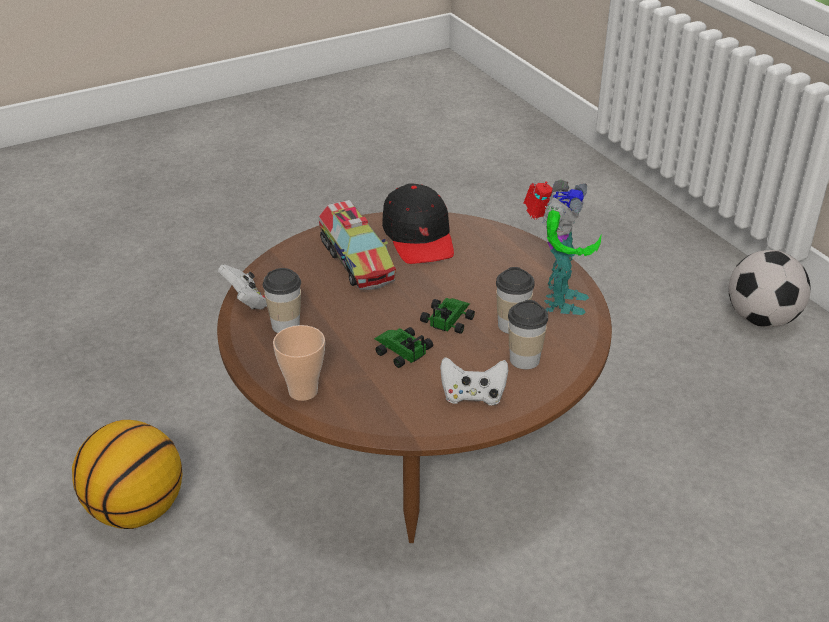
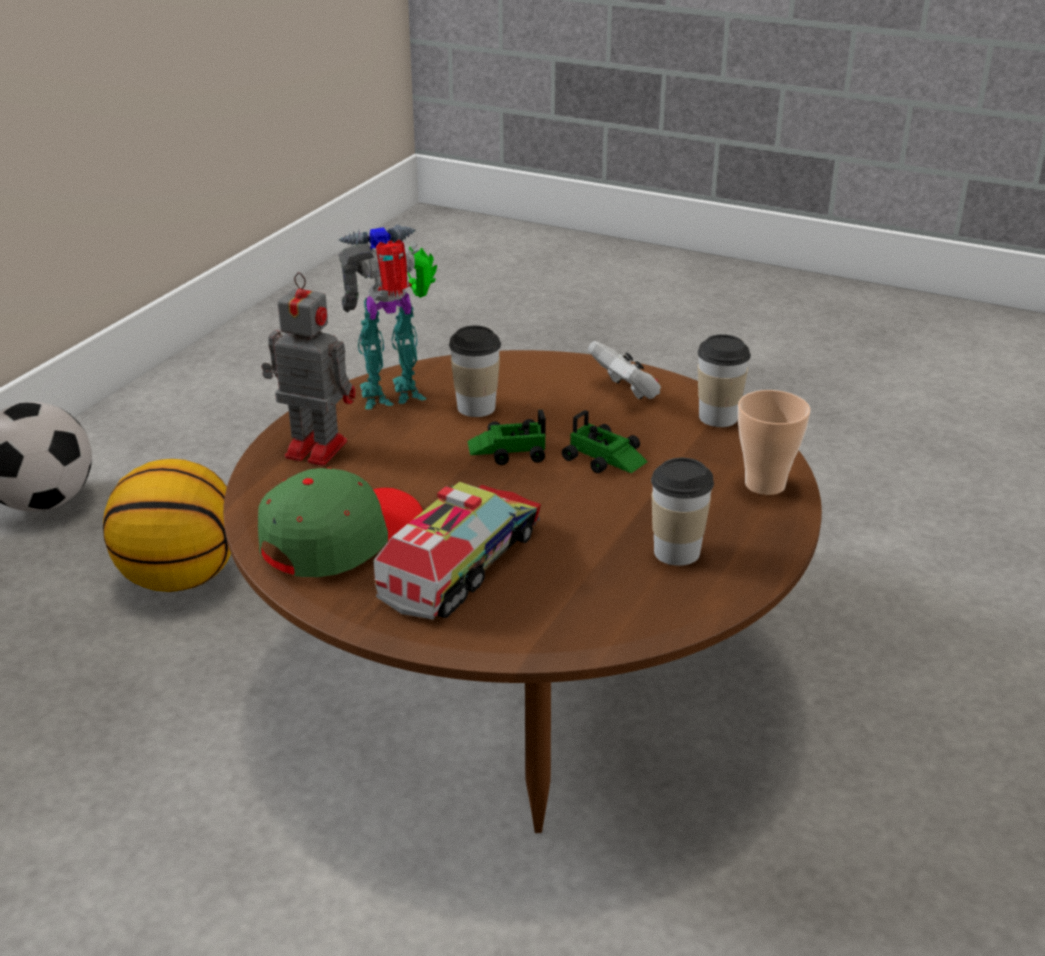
camera: 125 degrees left, 5 degrees down
(135, 510) = (924, 857): basketball -> basketball (180, 578)
(246, 302) = (675, 611): white game controller -> none
(399, 348) = (608, 457): toy car -> toy car turned 60 degrees counterclockwise
(419, 237) = (340, 537): black cap -> green cap
(518, 255) = (313, 448): none -> toy robot
(524, 360) = (529, 384): cup -> cup (718, 417)

